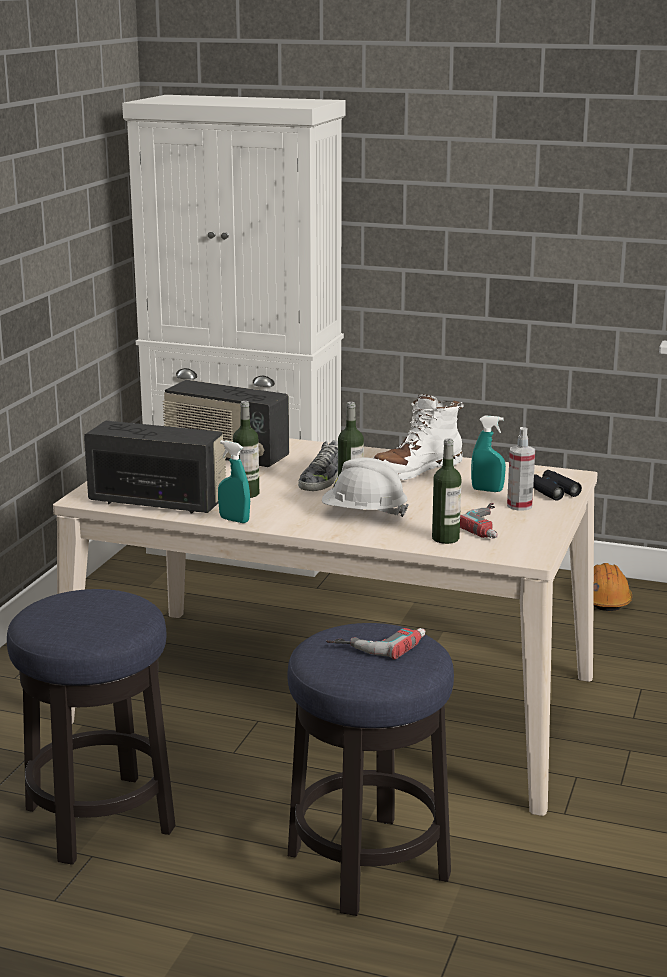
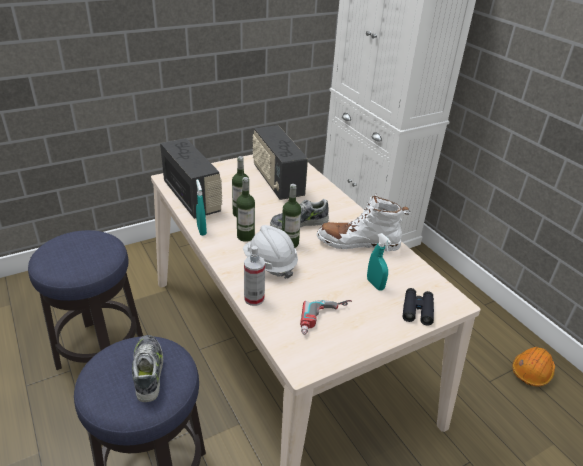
camera: 40 degrees right, 15 degrees up
(378, 643) = (148, 371): power drill -> shoe
(445, 538) = (280, 313): bottle -> bottle (245, 236)
(519, 505) = (373, 311): spray bottle -> spray bottle (254, 298)

